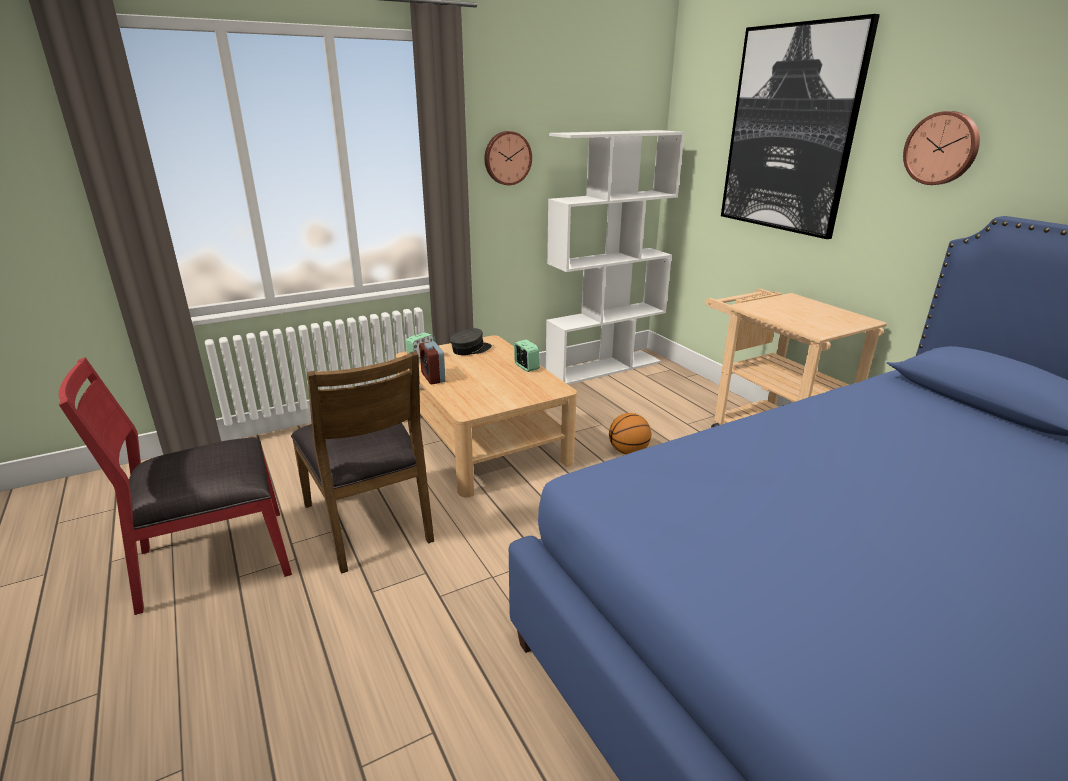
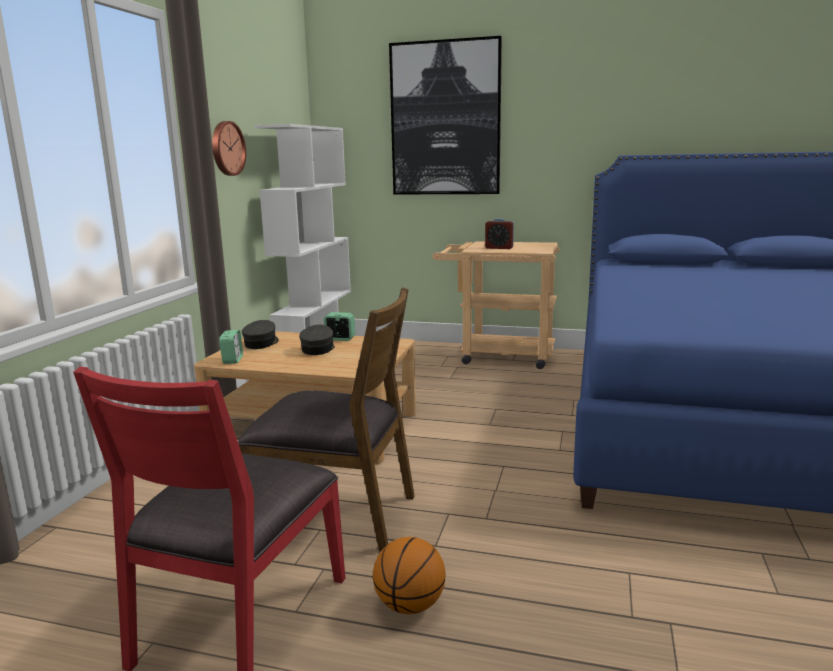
camera: 45 degrees left, 10 degrees down
(433, 377) = (279, 366): alarm clock -> alarm clock (499, 248)
(490, 371) = (318, 349): none -> grey cap
(628, 452) = (436, 392): basketball -> basketball (410, 605)
(942, 148) = (566, 120): wall clock -> none

